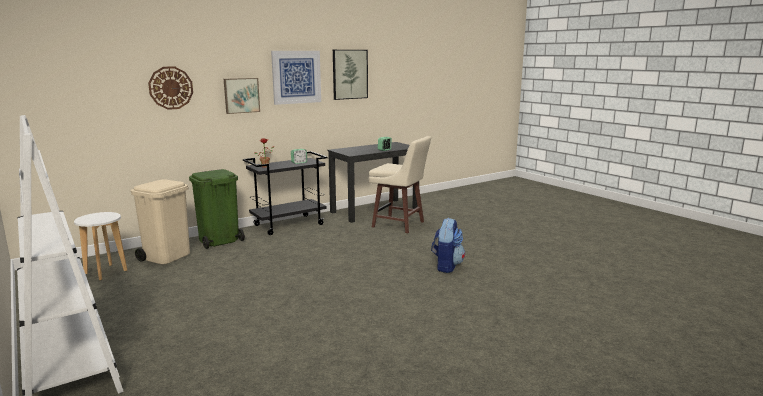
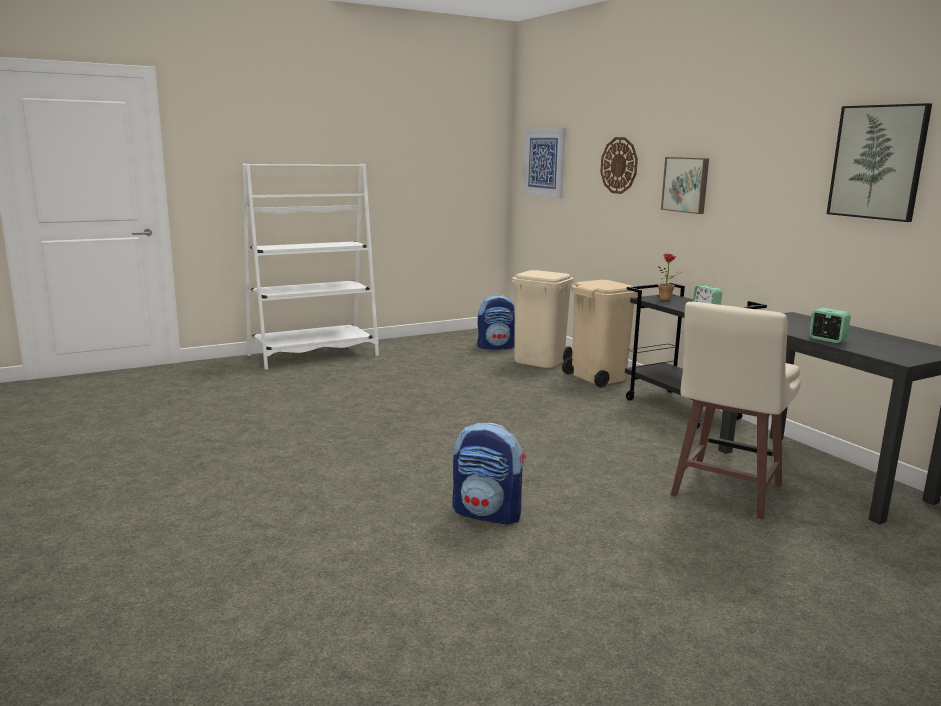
camera: 95 degrees right, 0 degrees up
(105, 272) = (496, 347): white stool -> backpack
(219, 240) = (597, 377): green trash can -> beige trash can
(296, 77) = (768, 161): picture -> picture (544, 162)

